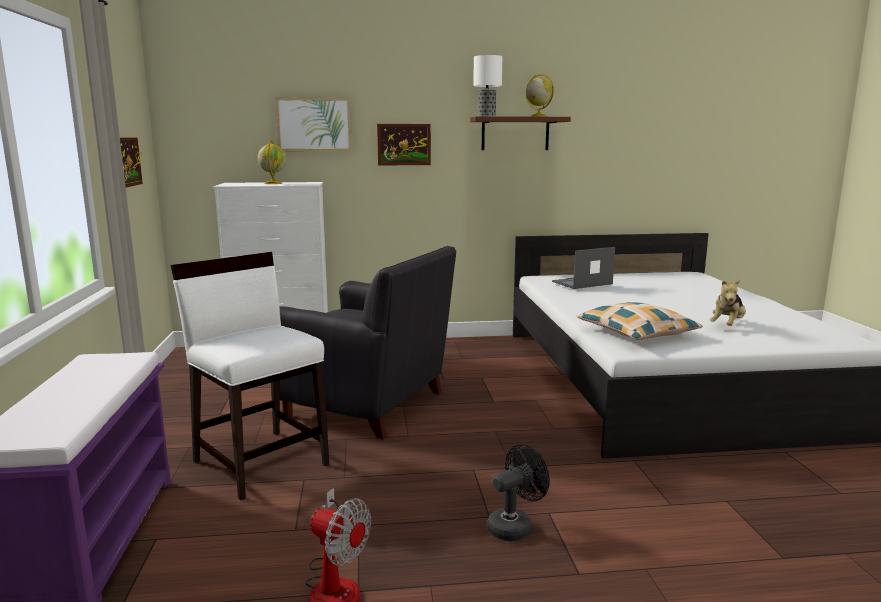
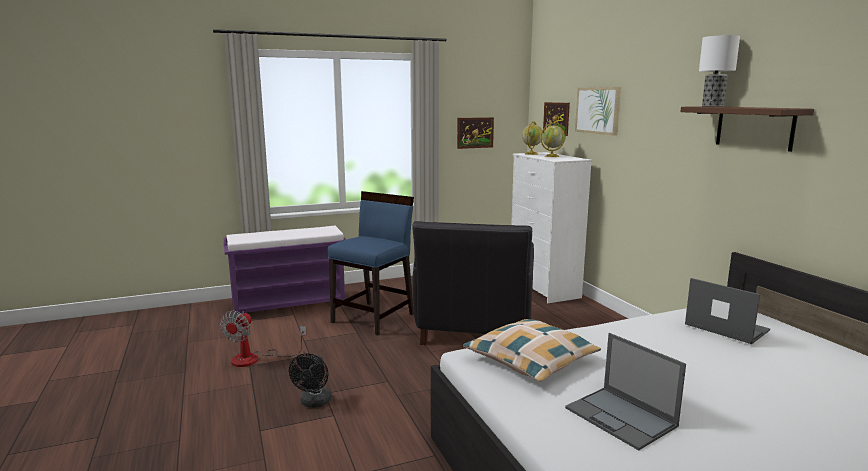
camera: 75 degrees right, 0 degrees up
(261, 462) = (374, 318): white chair -> blue chair
(404, 144) = (652, 132): picture -> picture (556, 118)
(515, 526) = (314, 403): black fan -> black fan turned 60 degrees clockwise
(538, 116) = (761, 107): globe -> globe (531, 154)
(727, 325) = (622, 417): plush toy -> laptop

